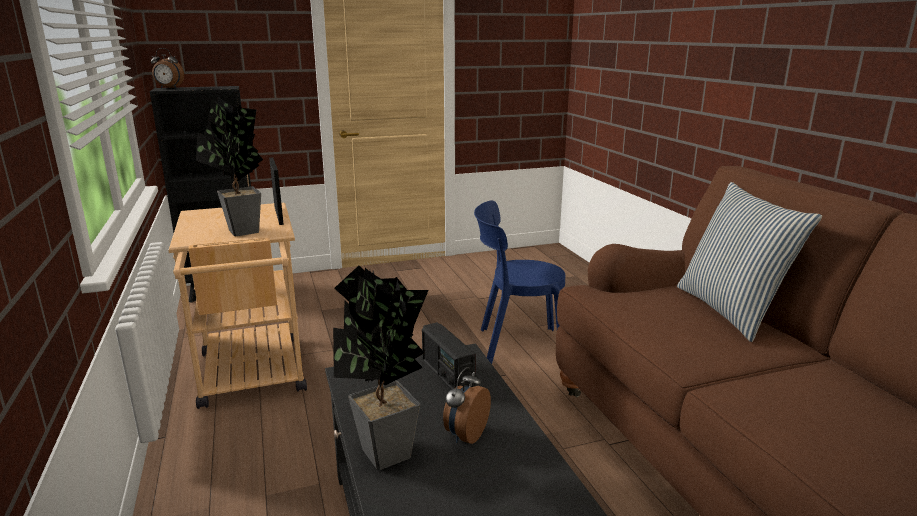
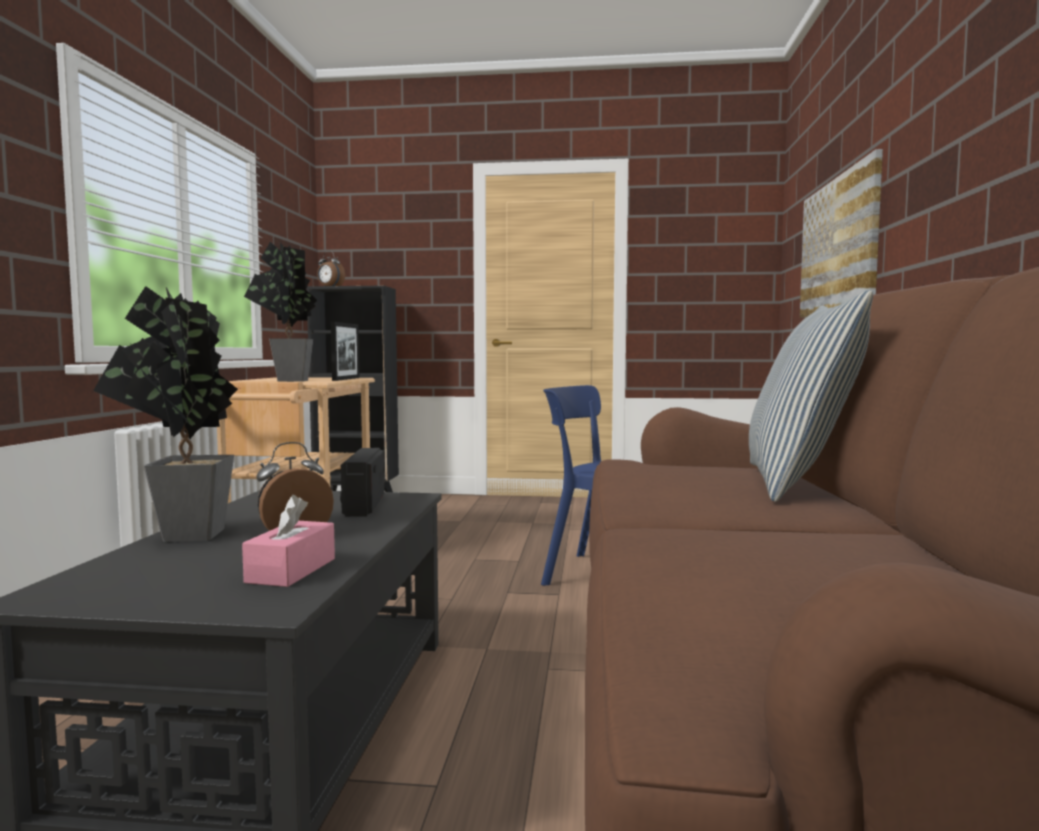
camera: 25 degrees right, 15 degrees down
(530, 478) = (291, 570): none -> pink tissue box
(650, 73) = (837, 246): none -> picture

